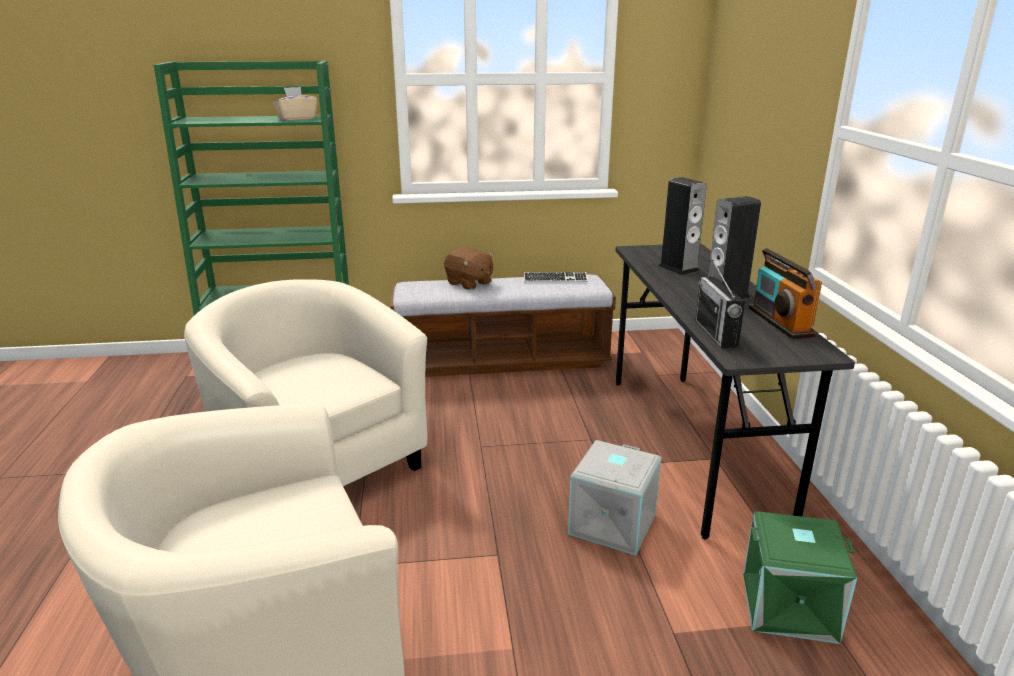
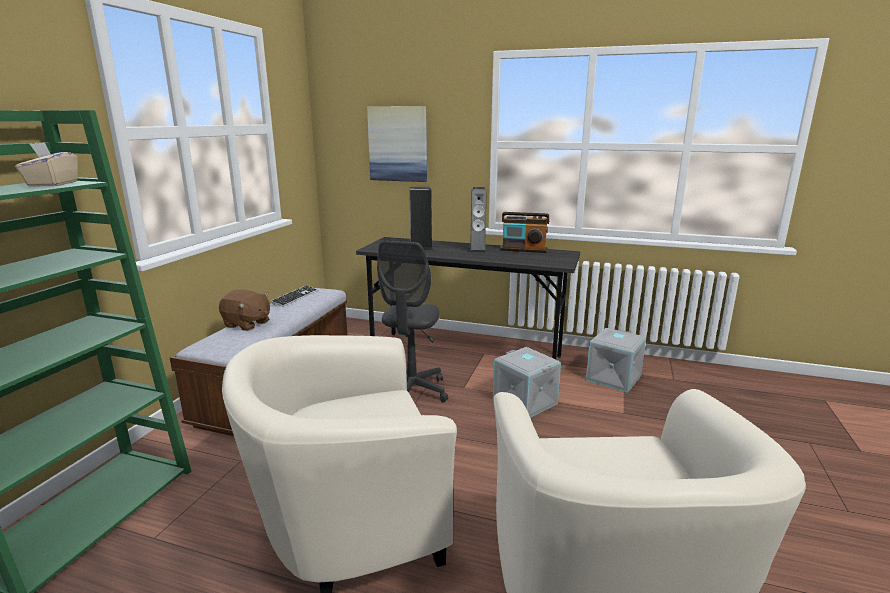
camera: 65 degrees left, 5 degrees down
(469, 283) = (247, 324): brown plush toy -> brown plush toy turned 45 degrees clockwise
(556, 434) = (411, 392): none -> grey office chair
(716, 334) = (528, 261): radio -> none
(757, 112) = (398, 144): none -> picture
(788, 607) = (614, 378): green storage box -> grey storage box

